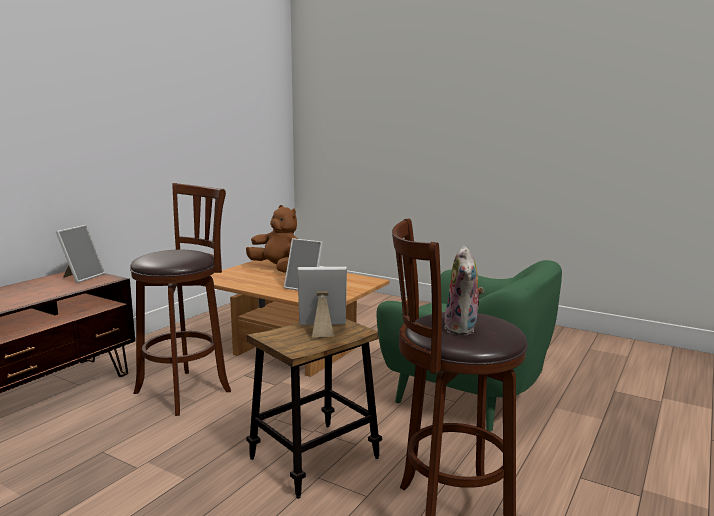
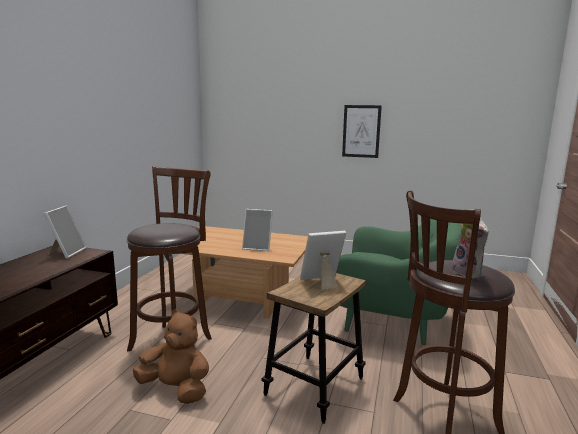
camera: 15 degrees left, 0 degrees up
(278, 269) = (222, 233): brown plush toy -> brown plush toy (176, 389)
(485, 142) = (361, 131): none -> picture

